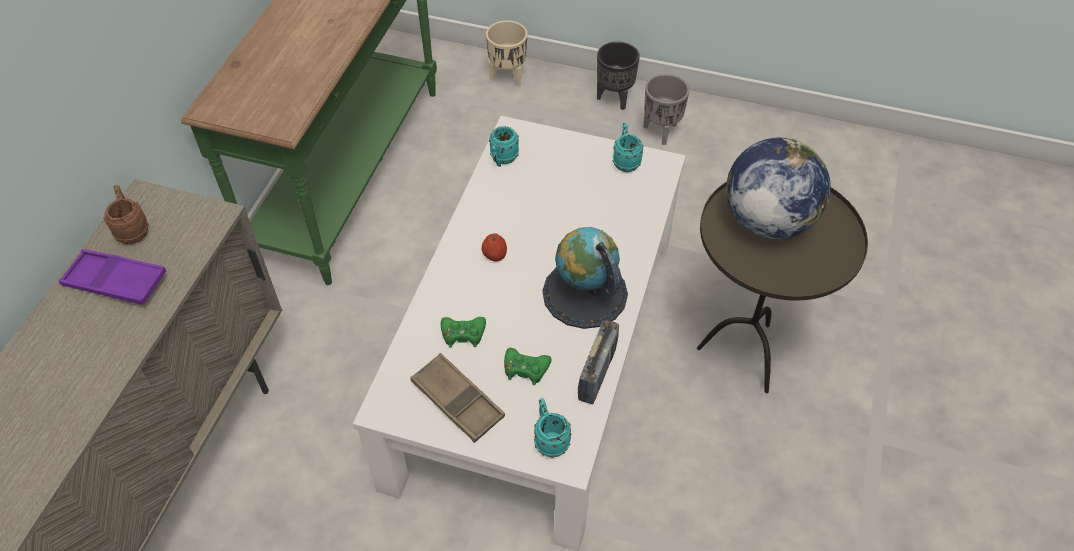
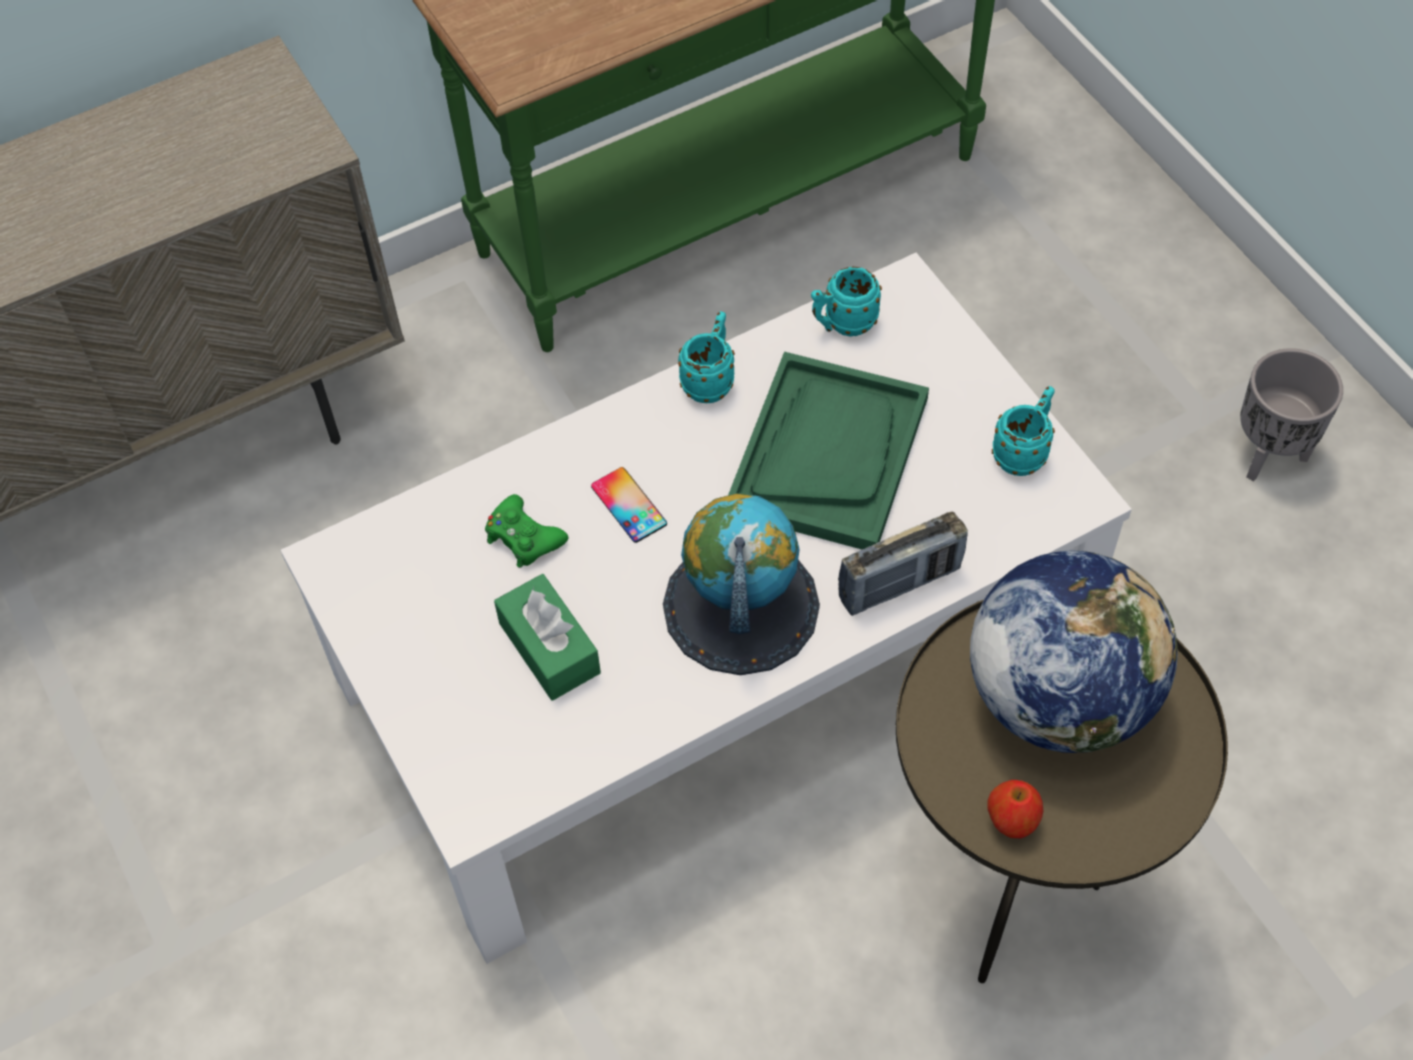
camera: 45 degrees right, 5 degrees up
(115, 281) = (129, 161): purple tray -> none
(132, 230) = (210, 104): brown mug -> none
(457, 401) = (424, 621): brown tray -> none
(494, 256) = (679, 460): apple -> apple (1012, 821)
(494, 288) = (628, 505): none -> phone
(508, 76) = (1112, 200): beige planter -> none
(525, 369) = (549, 648): green game controller -> green tissue box
(549, 439) = (477, 765): turquoise mug -> turquoise mug (710, 380)
(553, 212) = (828, 454): none -> green tray
(597, 373) = (632, 730): radio -> radio (899, 584)
(615, 98) = (1251, 347): black planter -> none

